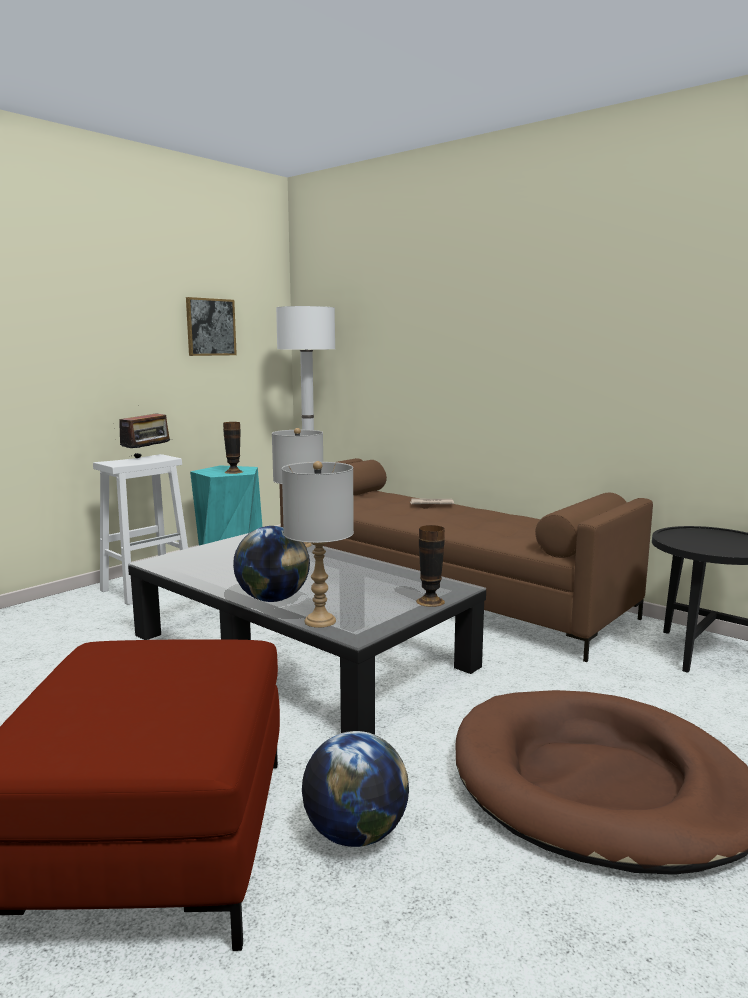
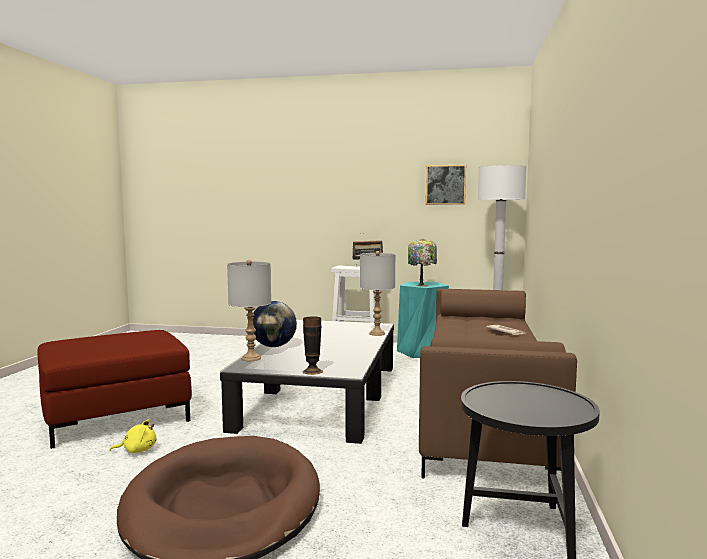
camera: 60 degrees right, 5 degrees down
(233, 472) = (422, 285): vase -> table lamp
(355, 834) = (137, 450): globe -> yellow plush toy

